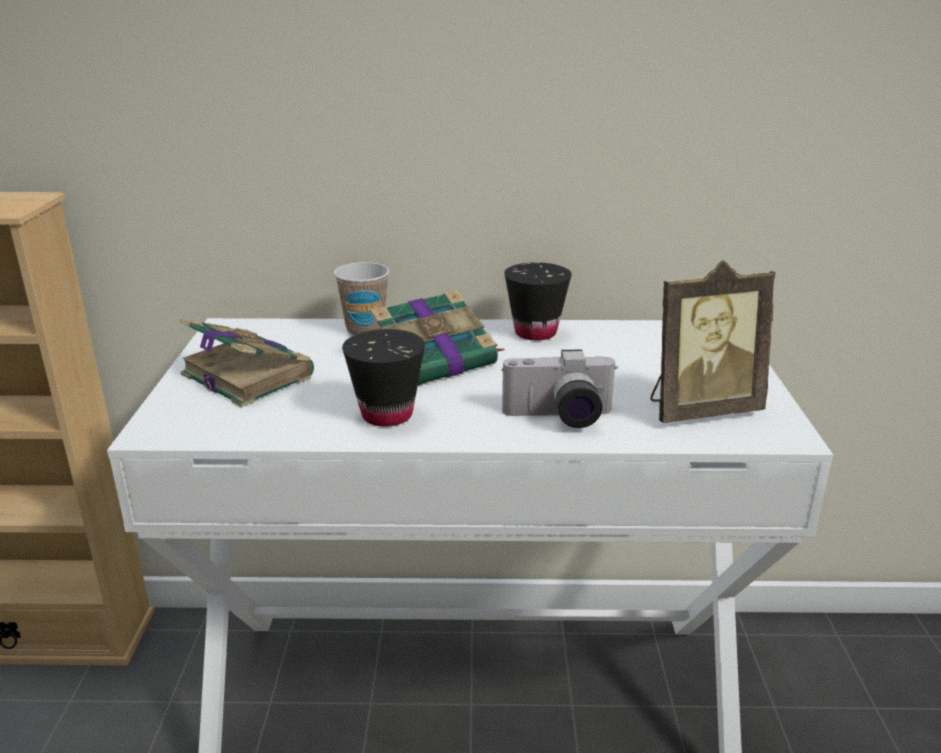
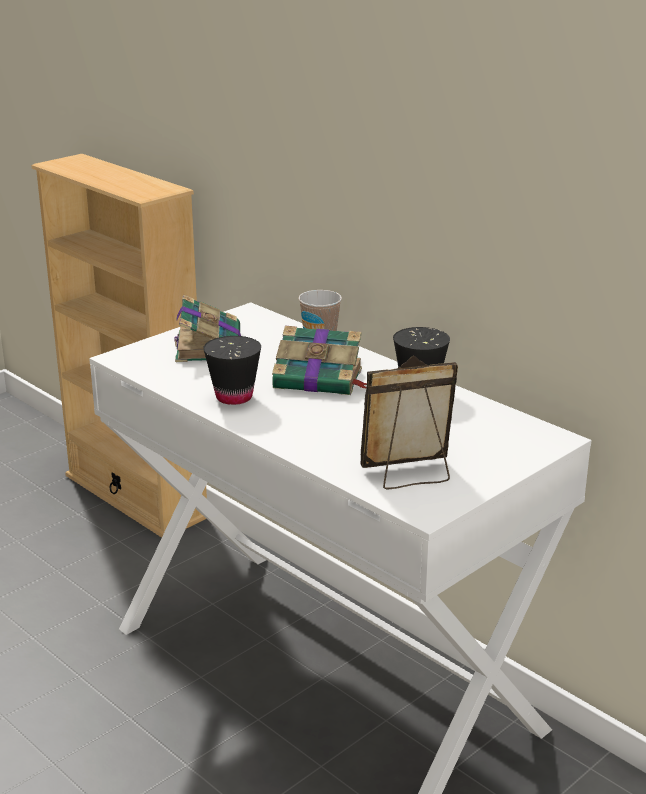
camera: 45 degrees right, 0 degrees up
(559, 418) = (317, 440): camera -> none
(700, 409) = (409, 475): picture frame -> picture frame turned 135 degrees clockwise

